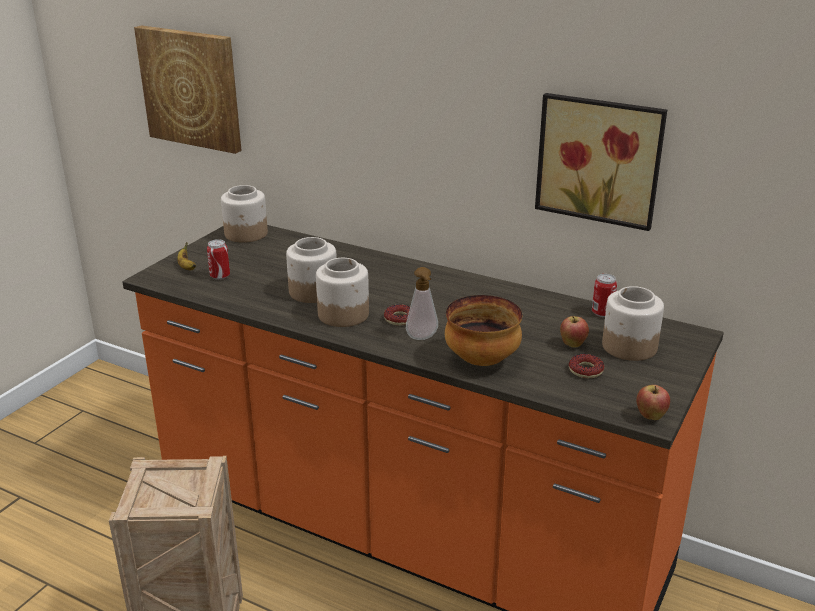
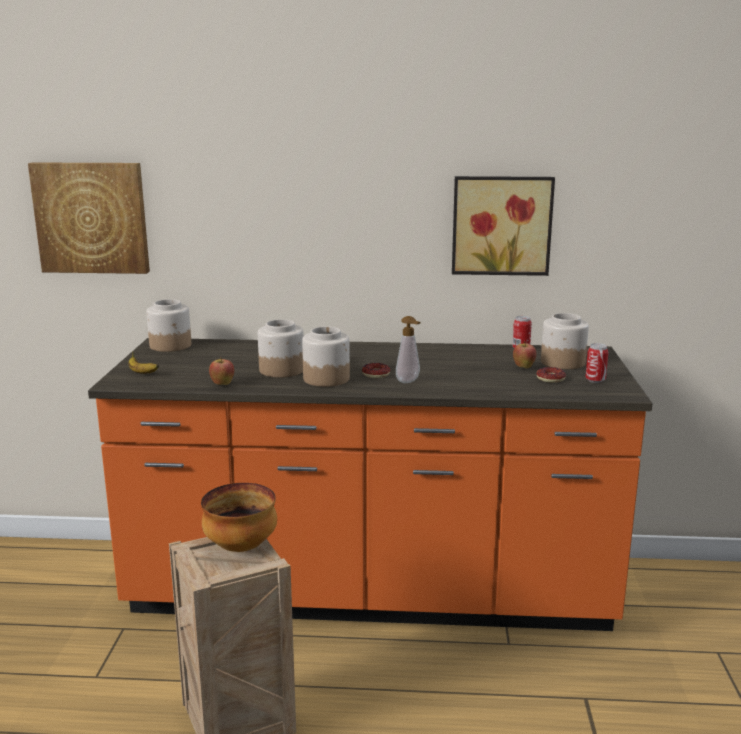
camera: 25 degrees left, 10 degrees down
(220, 276) = (183, 373): can -> can (595, 380)
(483, 360) = (471, 386): bowl -> bowl (242, 546)
(650, 417) = (625, 394): apple -> apple (222, 385)

